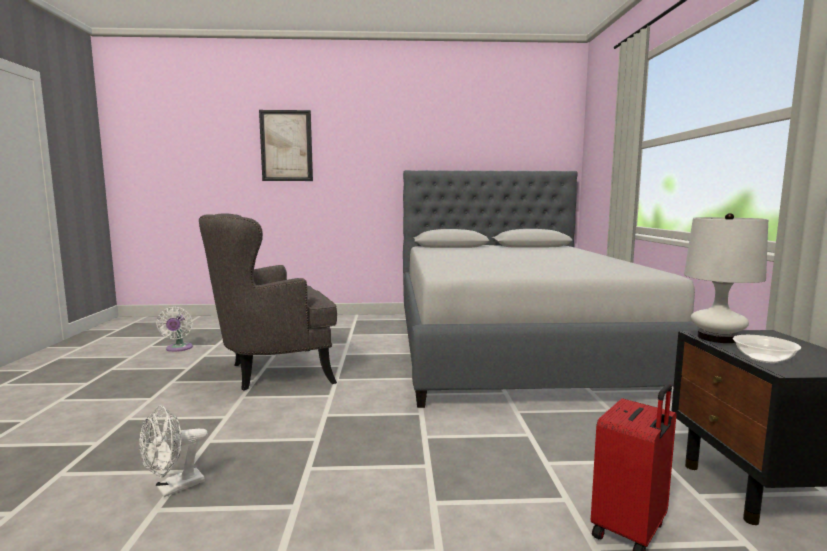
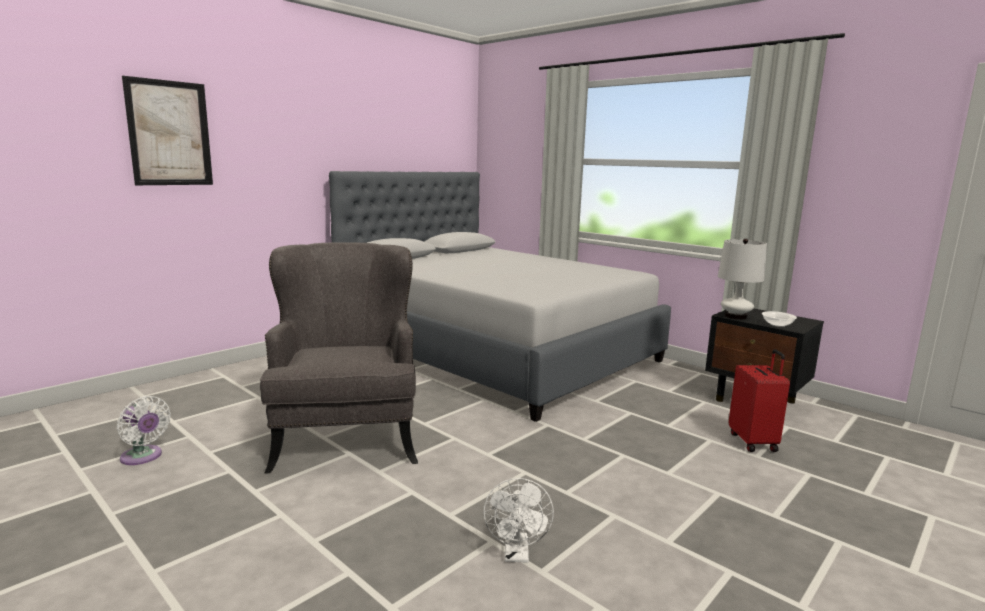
camera: 45 degrees left, 5 degrees up
(273, 372) = (347, 438): grey armchair -> grey armchair turned 150 degrees clockwise

